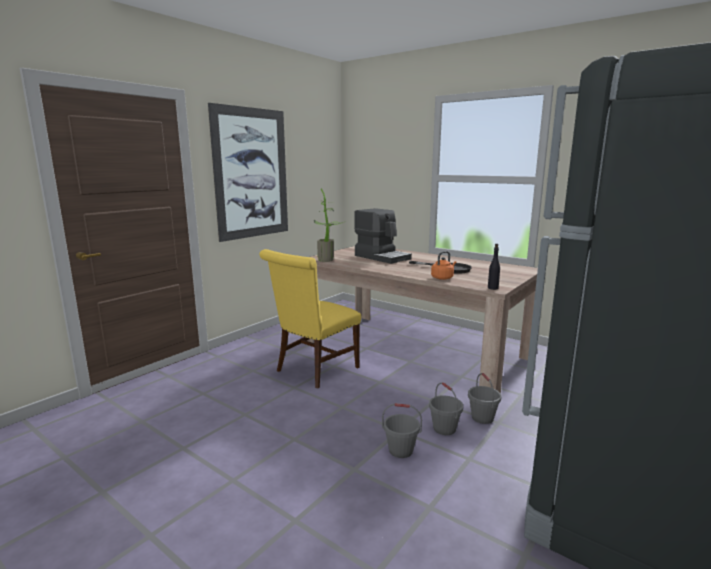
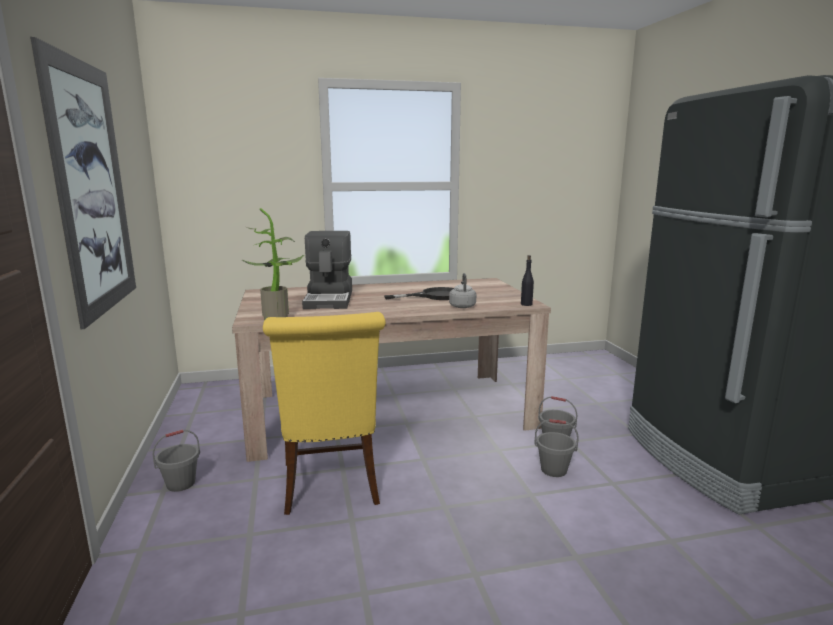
camera: 50 degrees left, 0 degrees up
(382, 257) = (330, 299): coffee machine -> coffee machine turned 90 degrees clockwise
(401, 450) = (568, 511): grey bucket -> grey bucket (181, 483)
(443, 278) = (462, 306): orange kettle -> grey kettle

